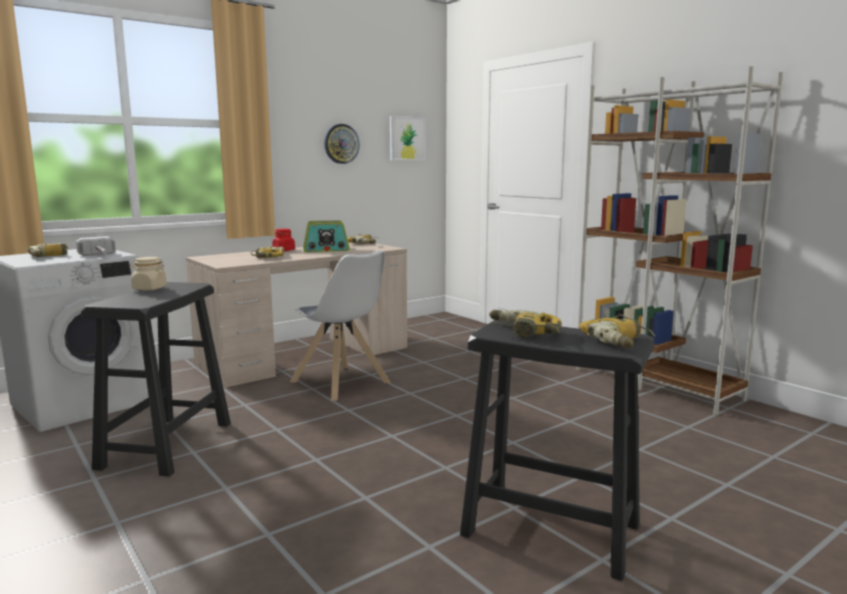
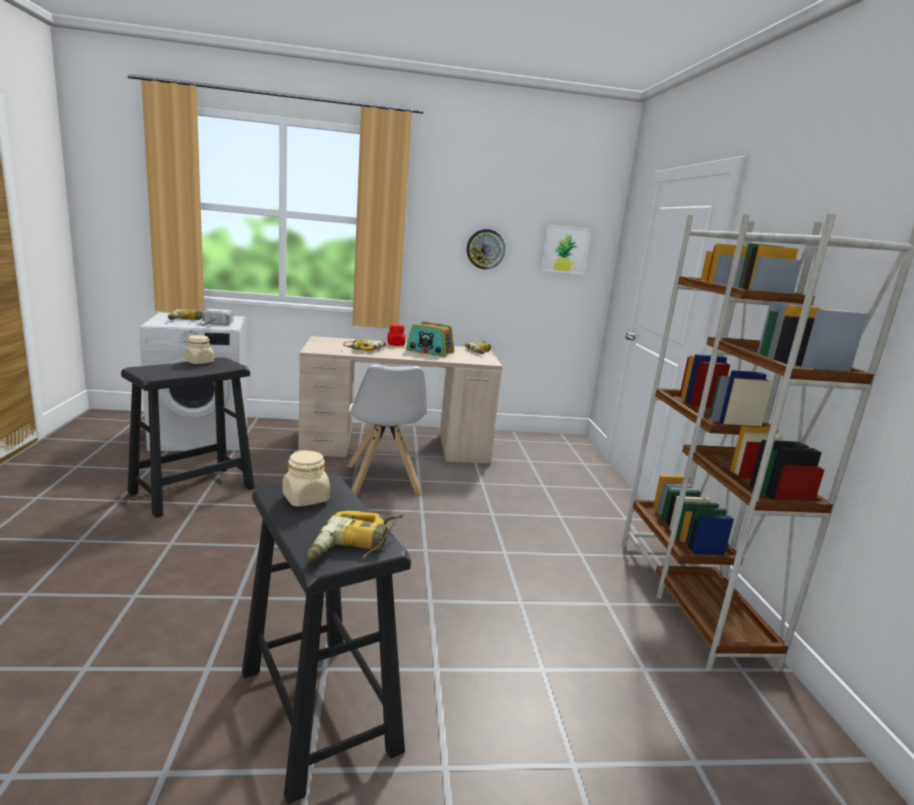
camera: 30 degrees right, 5 degrees up
(522, 331) = (306, 498): power drill -> beige jar

